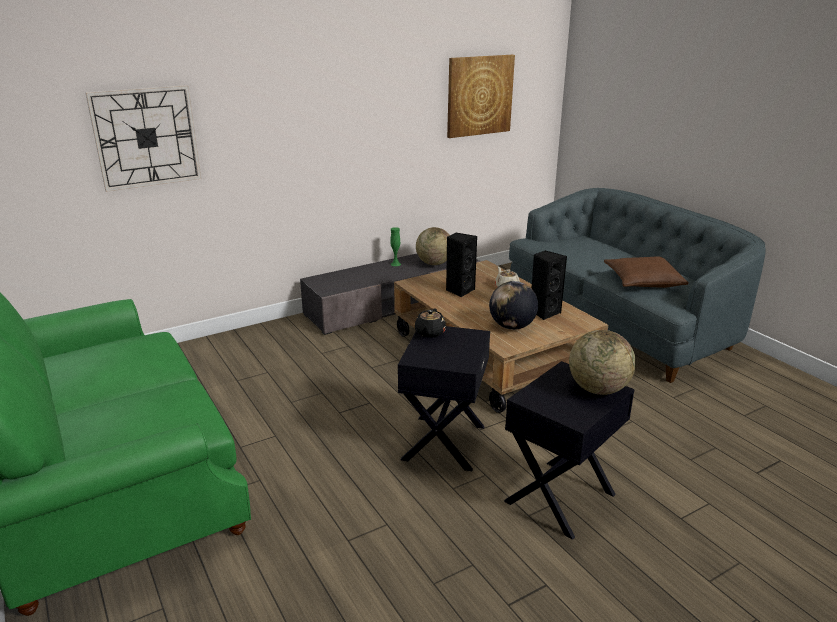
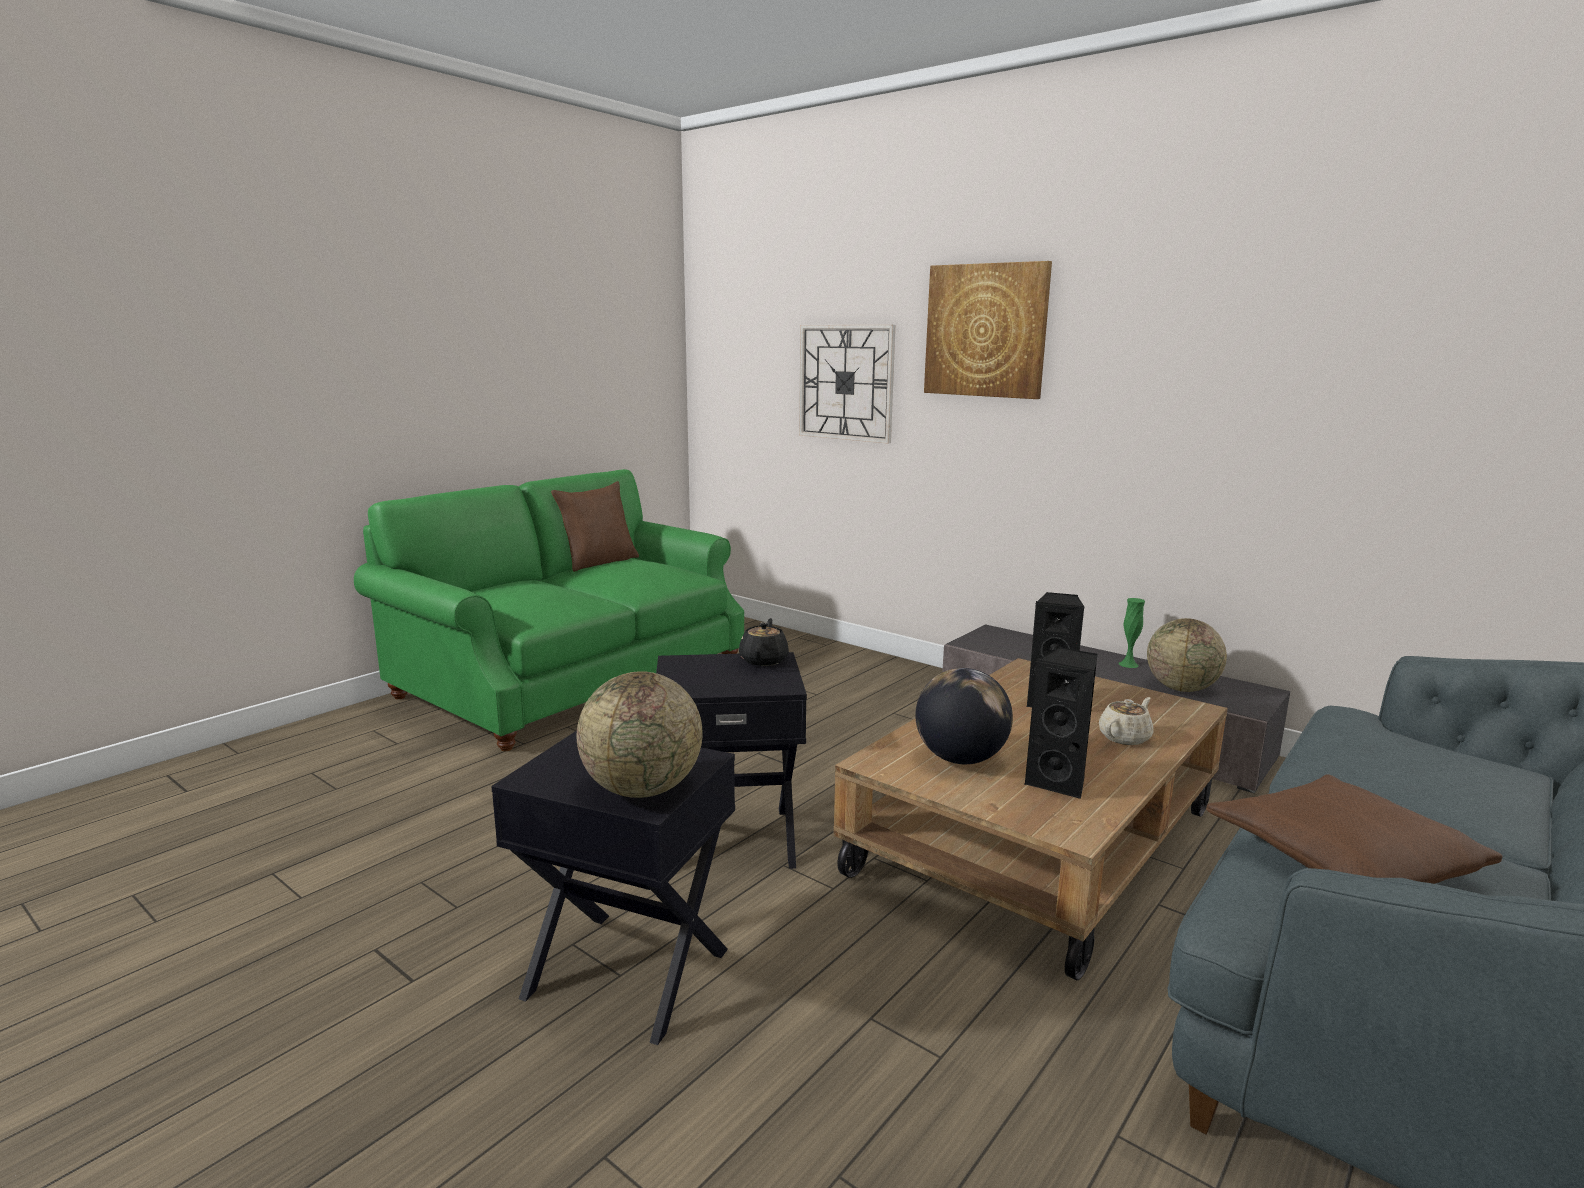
camera: 70 degrees right, 10 degrees down
(51, 374) = (599, 562): none -> brown pillow
(430, 333) = (764, 660): black teapot -> black teapot turned 105 degrees clockwise
(479, 95) = (1425, 392): picture -> picture (986, 331)

